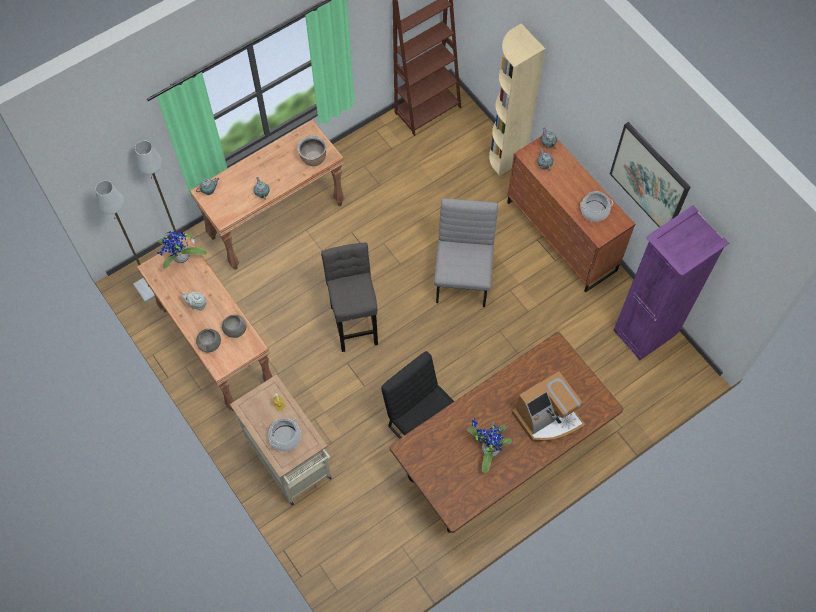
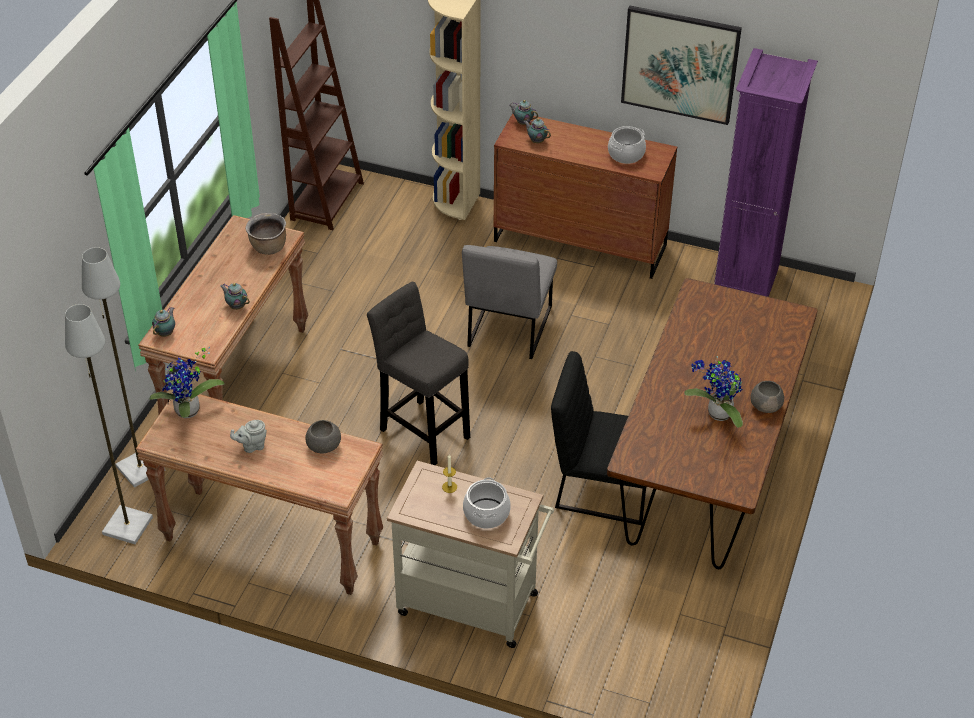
camera: 35 degrees left, 20 degrees down
(210, 344) = (305, 475): grey bowl -> grey bowl (766, 405)
(463, 277) = (508, 328): grey chair -> grey chair turned 135 degrees counterclockwise
(547, 418) = (750, 355): coffee machine -> none

